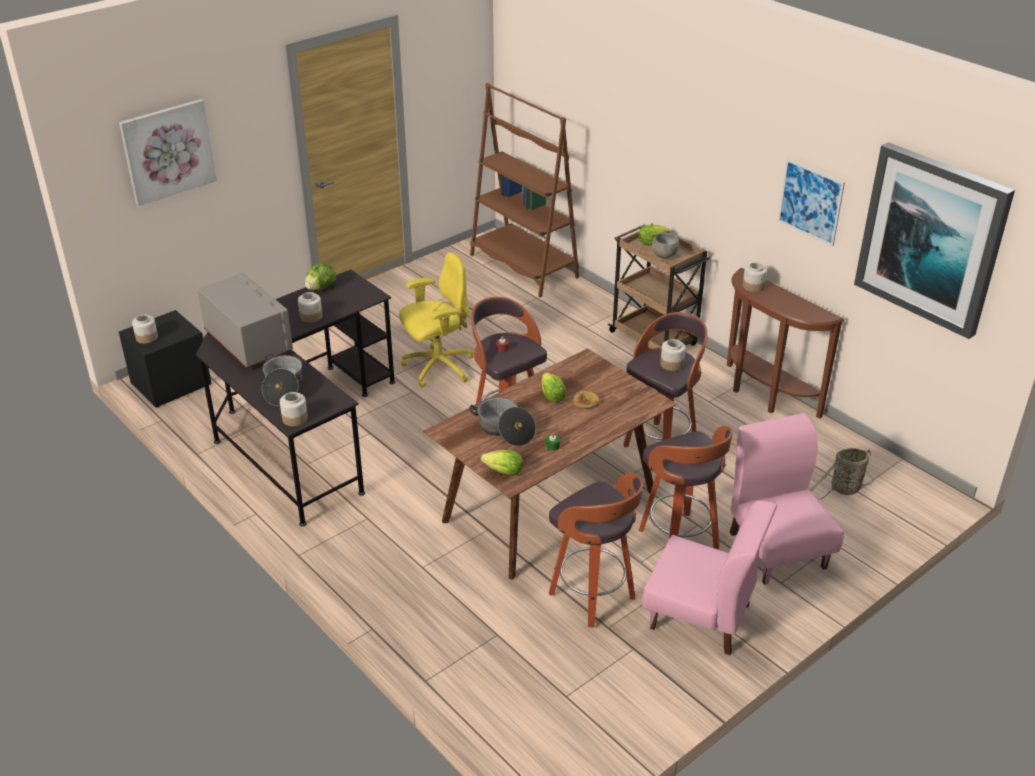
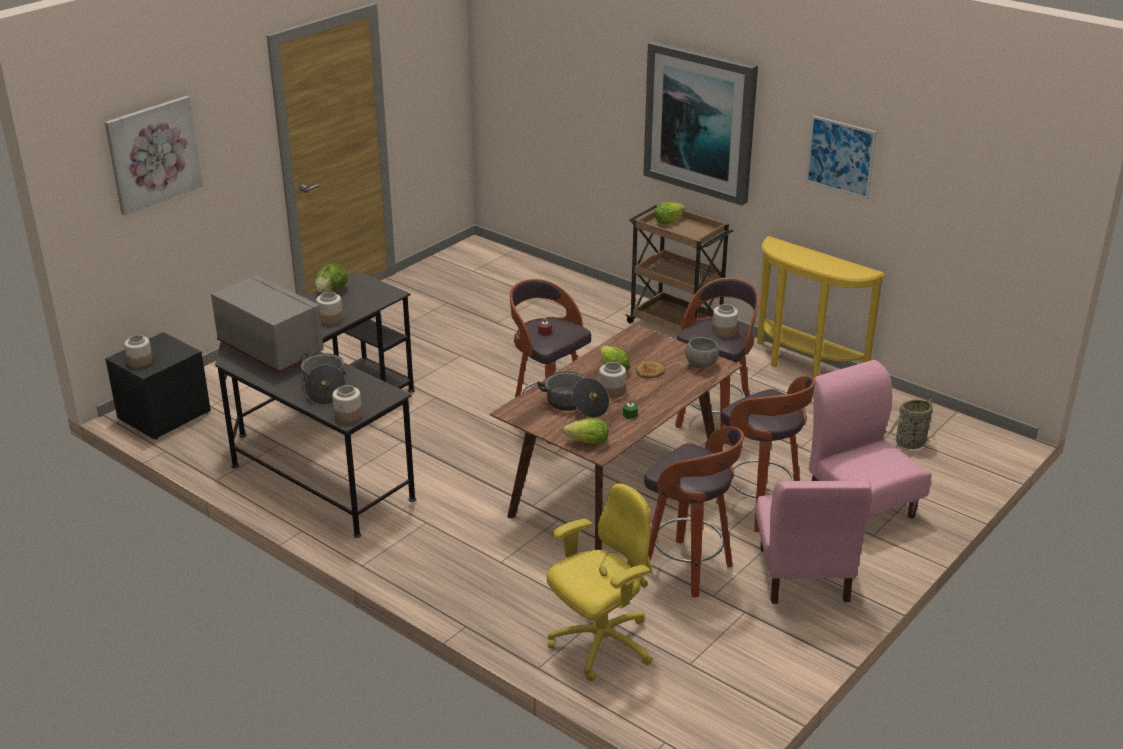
camera: 10 degrees left, 5 degrees down
(437, 367) = (456, 372): yellow office chair -> yellow office chair (600, 644)
(523, 266) = (517, 269): brown bookcase -> none
(664, 255) = (685, 232): grey bowl -> grey bowl (701, 365)
(700, 617) = (803, 575): pink chair -> pink chair turned 75 degrees clockwise
(753, 286) = (786, 252): jar -> jar (612, 391)
(764, 395) = (803, 367): brown console table -> yellow console table
(932, 238) = (973, 176): picture -> picture (701, 121)

